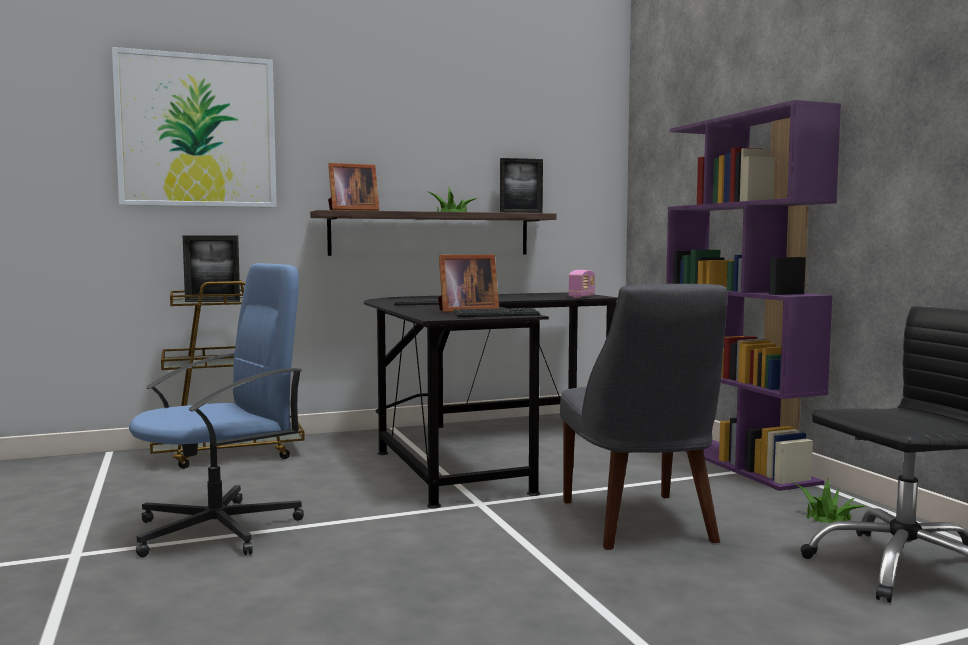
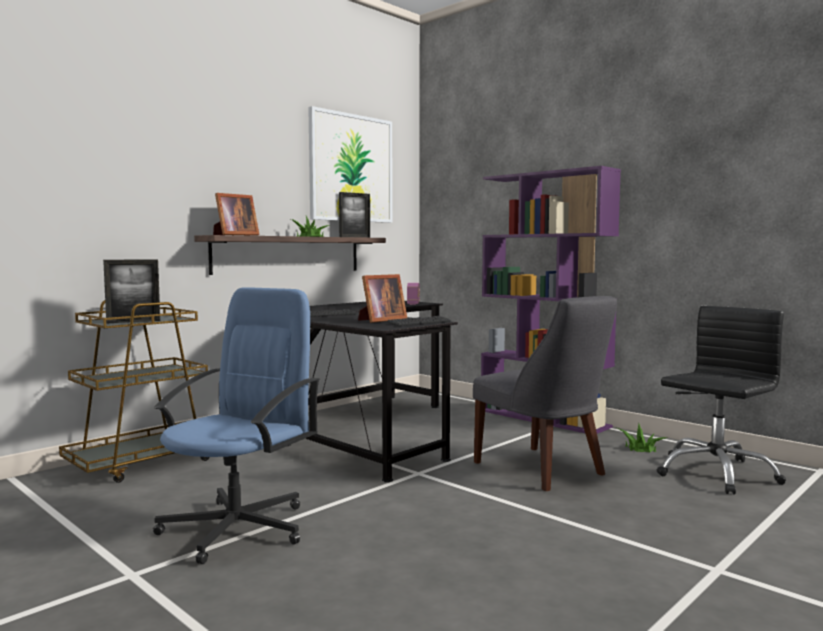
camera: 25 degrees left, 0 degrees up
(197, 131) = (93, 158): picture -> picture (351, 168)

